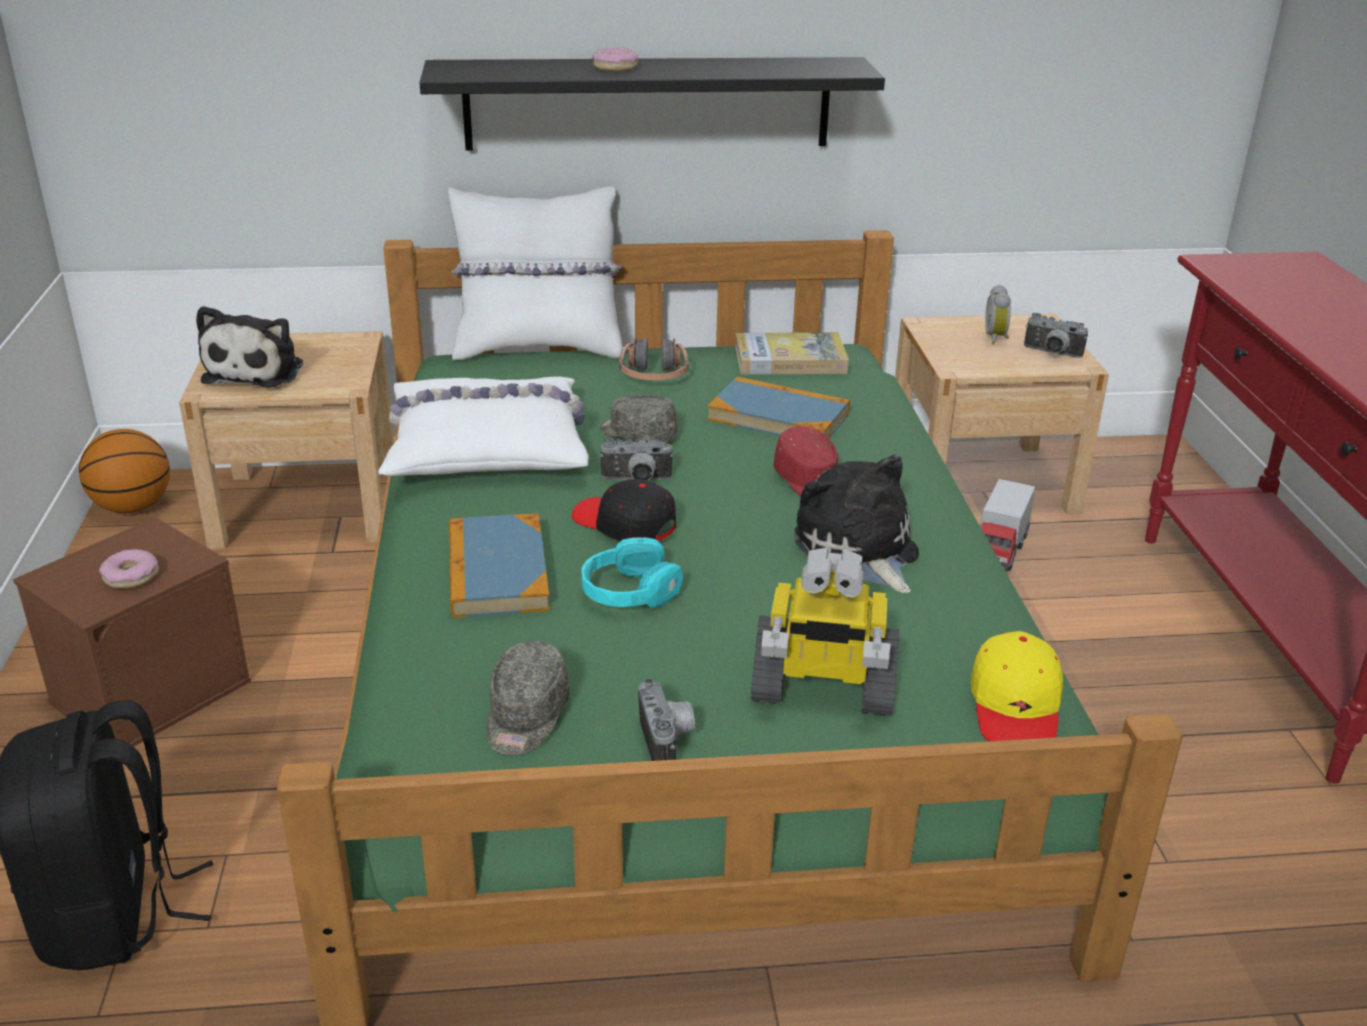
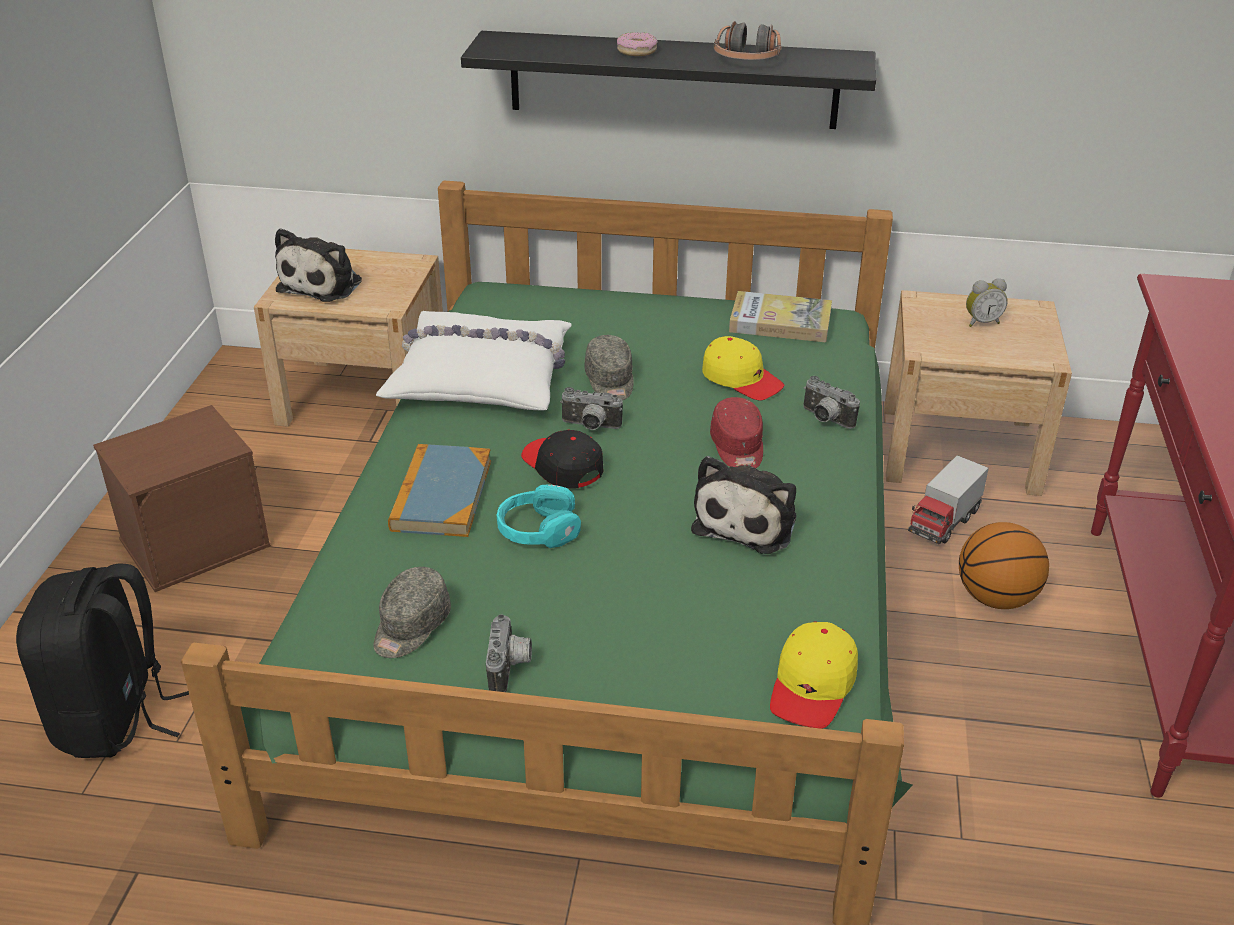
camera: 15 degrees right, 5 degrees up
(131, 576) = (176, 455): donut -> none
(133, 507) = (230, 379): basketball -> basketball (996, 598)
(539, 348) = (566, 285): white pillow -> none
(636, 434) = (610, 381): grey cap -> grey cap turned 150 degrees counterclockwise
(654, 376) = (651, 325): headphones -> headphones (747, 60)
(778, 416) = (741, 379): book -> yellow cap
(822, 688) = (656, 642): toy robot -> none
(858, 551) = (748, 521): plush toy -> plush toy turned 150 degrees counterclockwise
(997, 338) = (981, 322): alarm clock -> alarm clock turned 120 degrees counterclockwise
(1051, 353) = (1026, 345): camera -> camera (825, 419)

